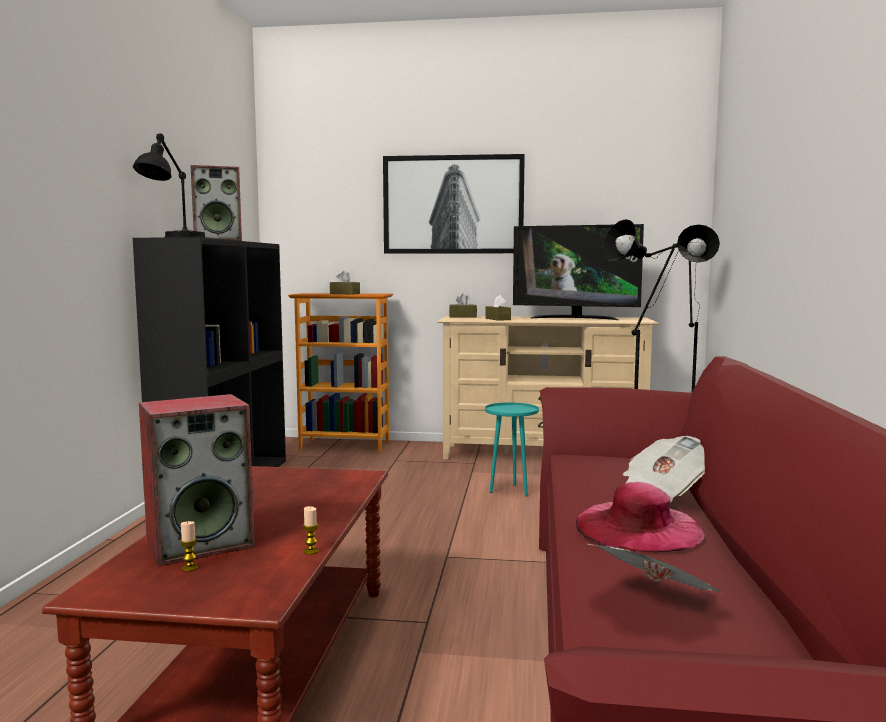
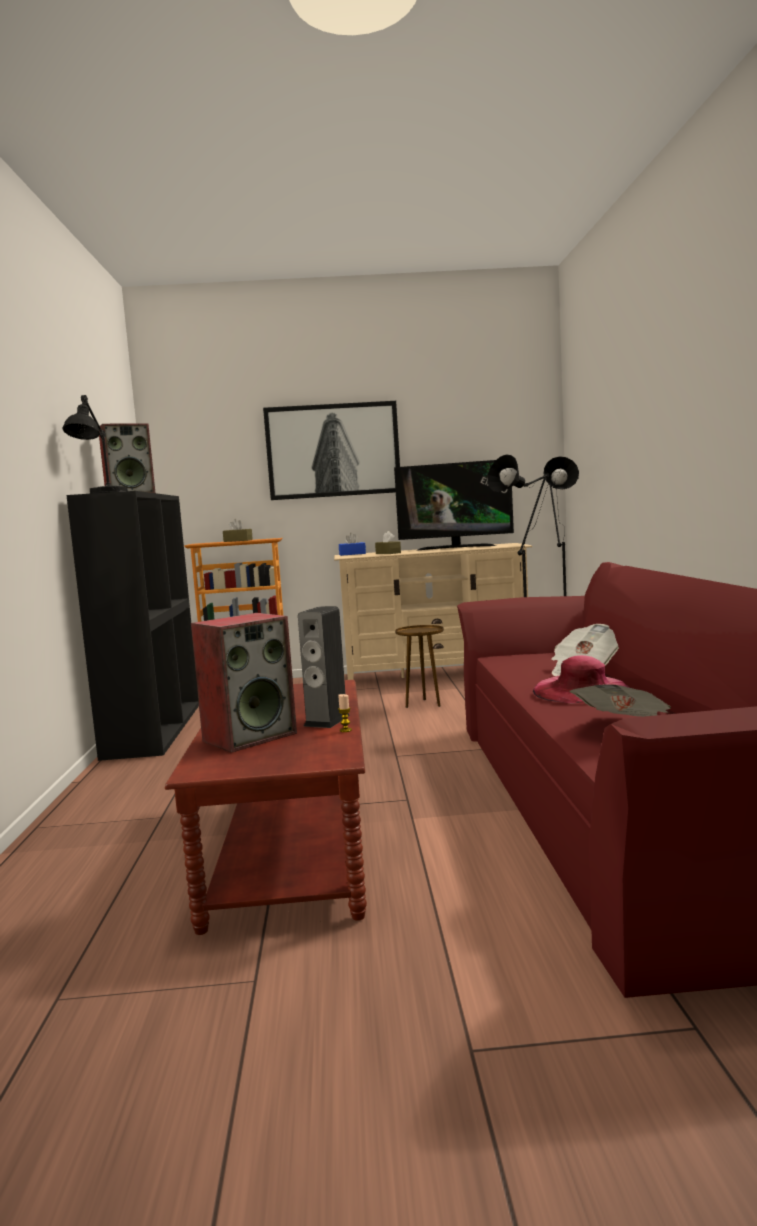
camera: 10 degrees left, 0 degrees up
(189, 568) = (259, 750): candle -> none
(304, 531) = (327, 720): none -> speaker
(462, 316) = (352, 554): brown tissue box -> blue tissue box
(510, 491) = (423, 704): turquoise side table -> brown side table

